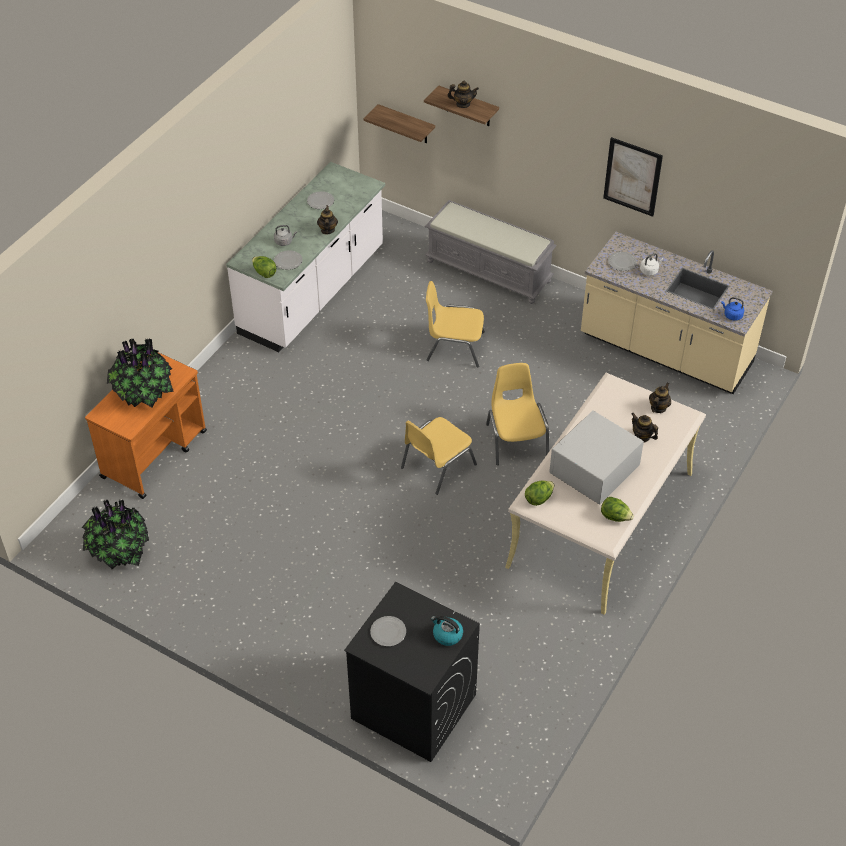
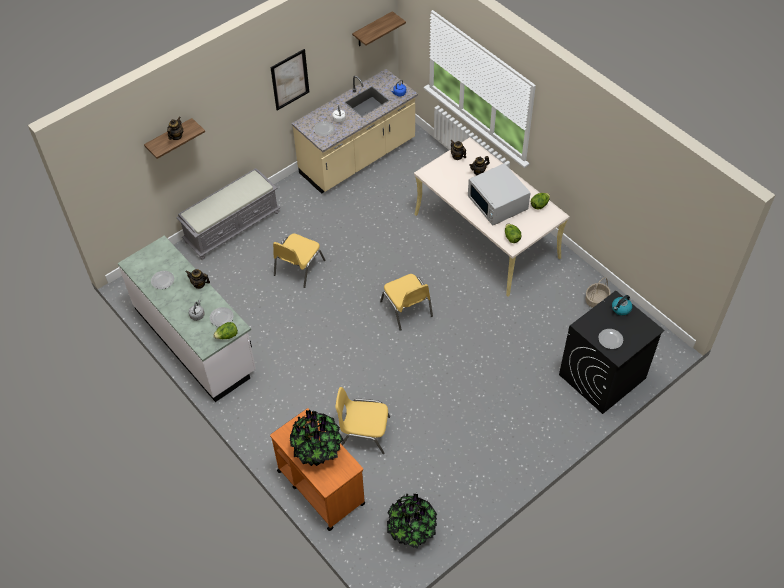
camera: 70 degrees left, 5 degrees up
(406, 125) = (128, 194): shelf -> shelf (372, 30)
(516, 440) = (401, 259): yellow chair -> yellow chair (364, 432)
(545, 673) = (596, 300): none -> basket

